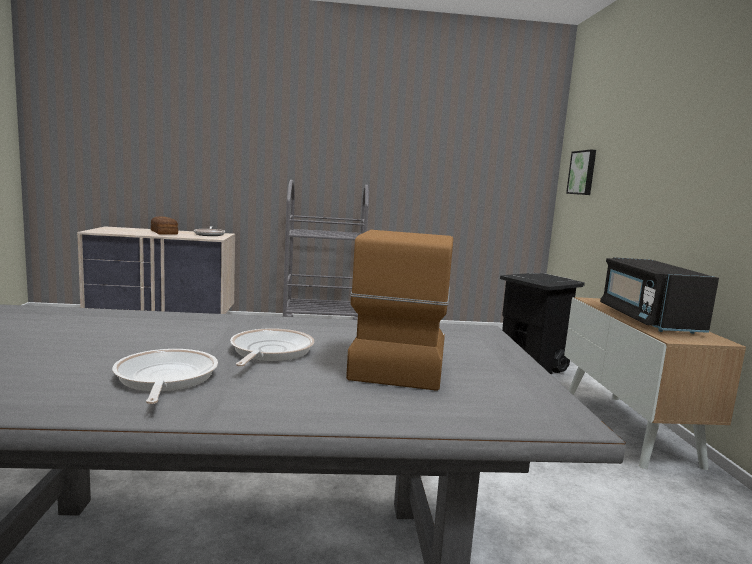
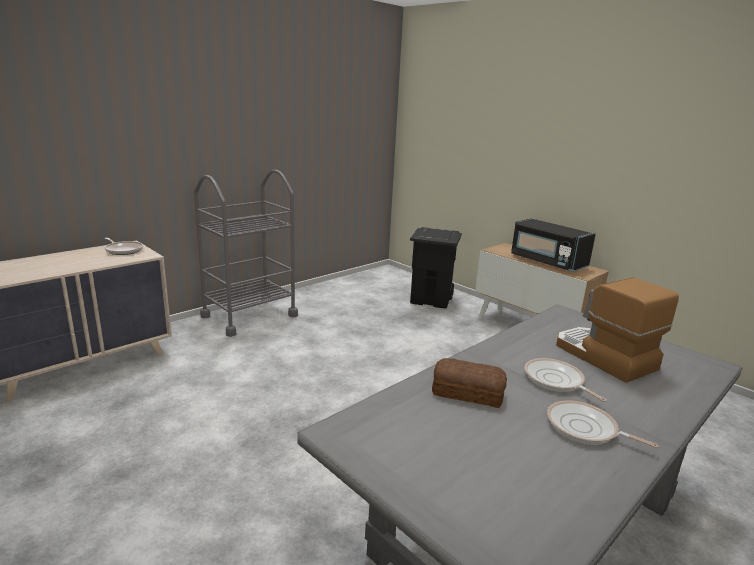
camera: 40 degrees left, 10 degrees up
(164, 232) = (69, 260): bread -> bread (467, 392)
(583, 172) = (431, 141): picture -> none

